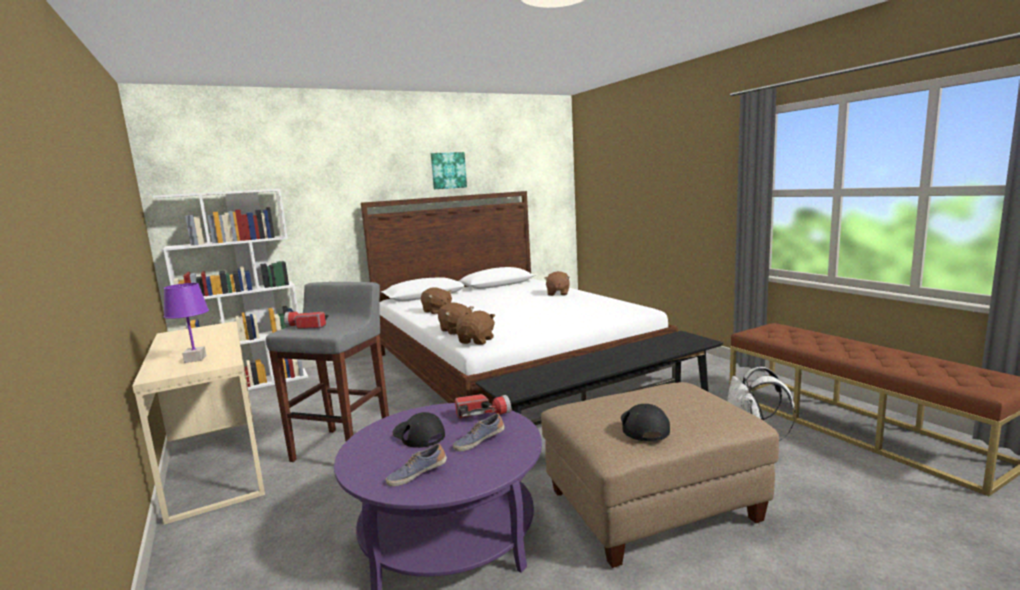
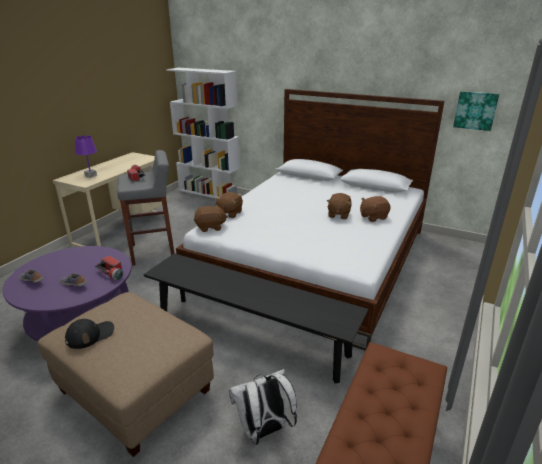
camera: 55 degrees right, 15 degrees up
(418, 435) = (79, 264): black cap -> none
(437, 311) = (271, 192): brown plush toy -> brown plush toy (338, 214)
(448, 170) = (366, 69): picture -> picture (475, 110)

